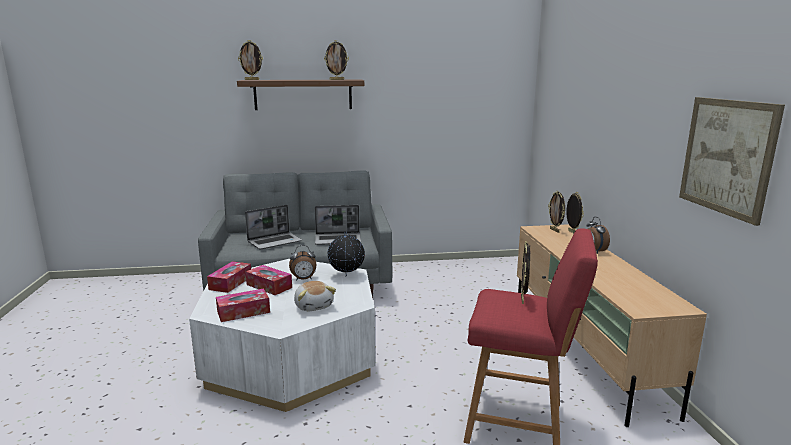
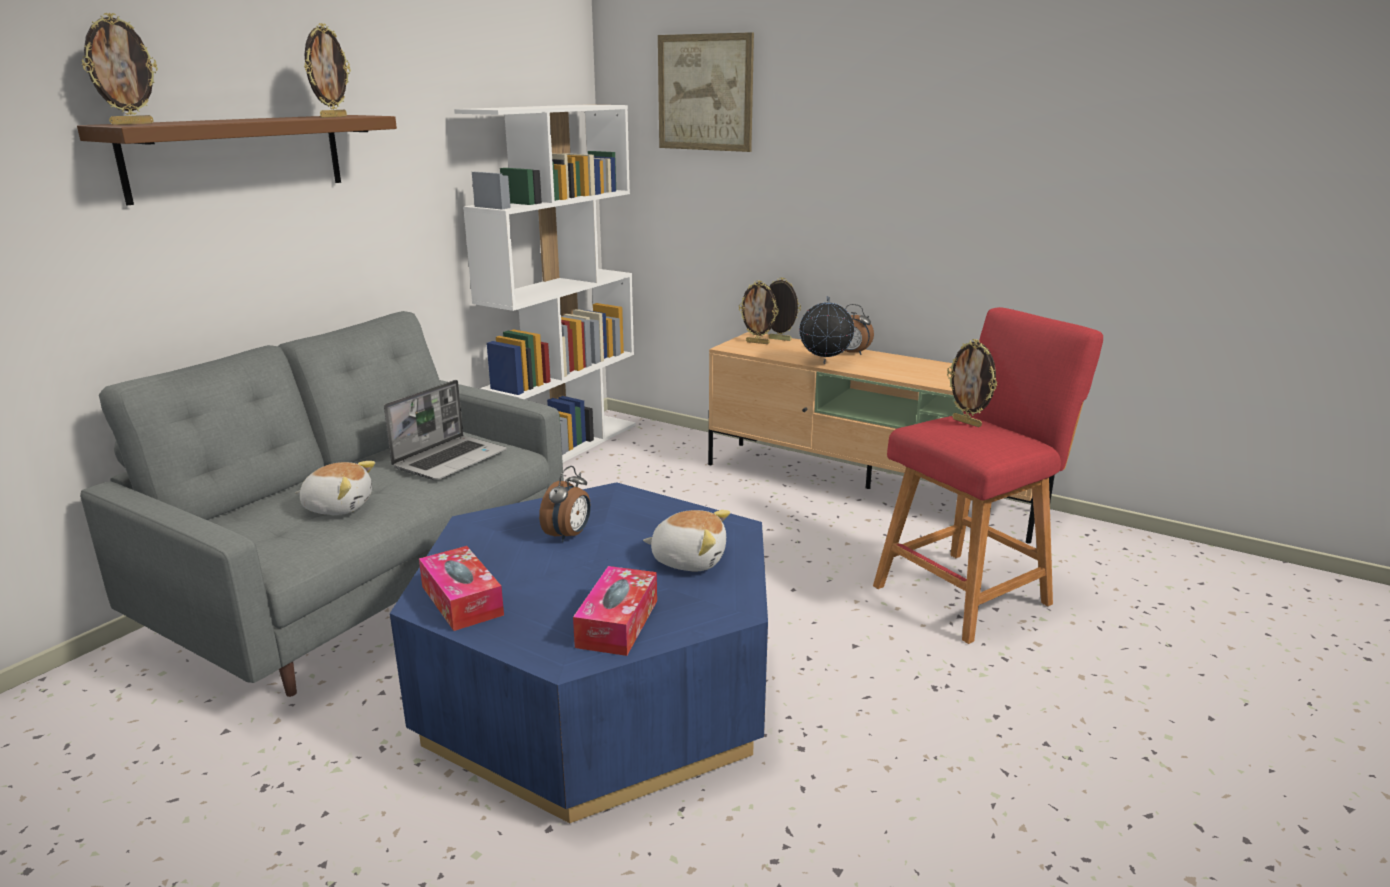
camera: 50 degrees left, 5 degrees up
(269, 286) = (544, 571): tissue box -> none
(275, 242) = (338, 506): laptop -> plush toy
(291, 358) = (599, 692): white coffee table -> blue coffee table
(347, 276) = (617, 502): globe -> globe (824, 363)
(469, 264) = (565, 446): none -> white bookcase
(727, 156) = (1072, 192): picture -> picture (705, 93)

